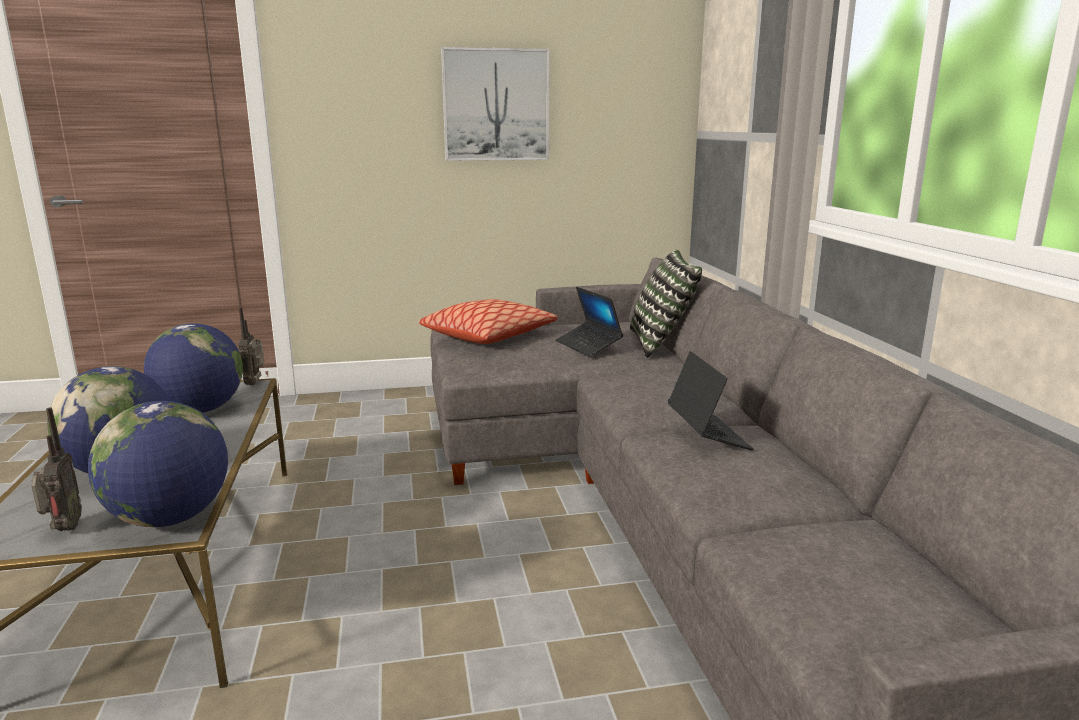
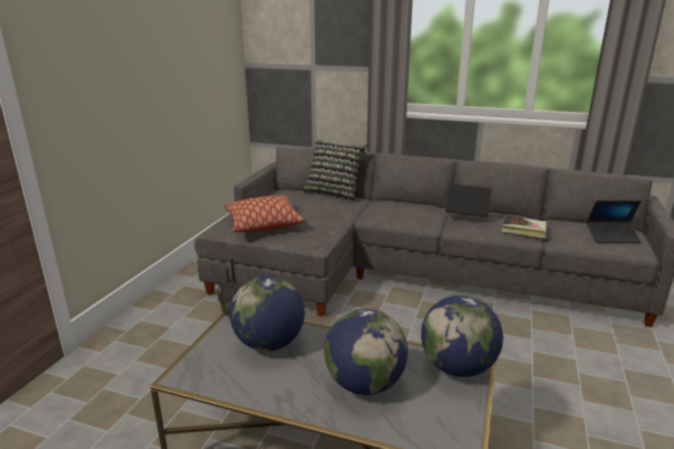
camera: 60 degrees left, 5 degrees up
(63, 530) = (451, 410): radio -> none
(496, 105) = (163, 57): picture -> none
(588, 345) = (322, 206): laptop -> laptop (612, 237)
(732, 492) = (523, 230): none -> book

